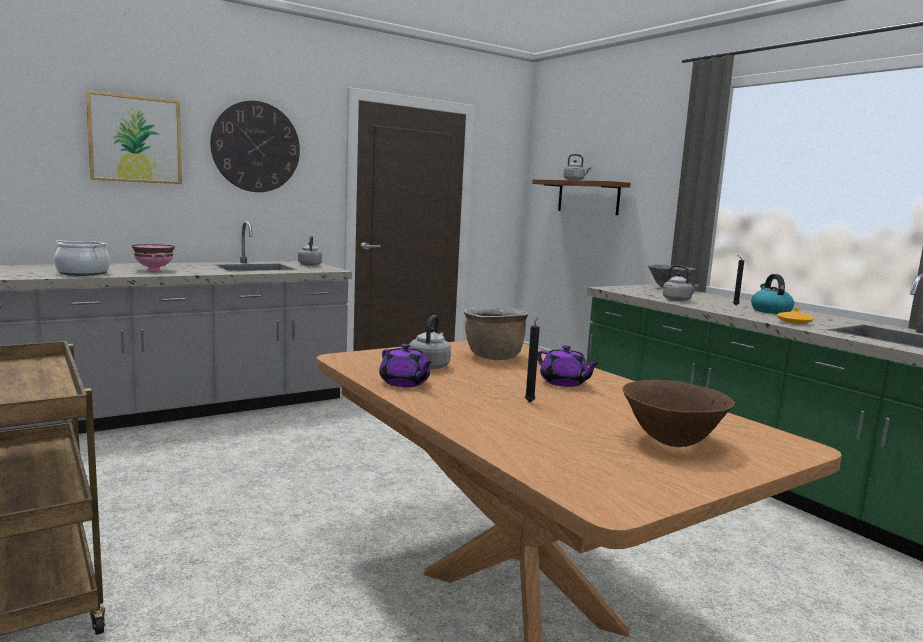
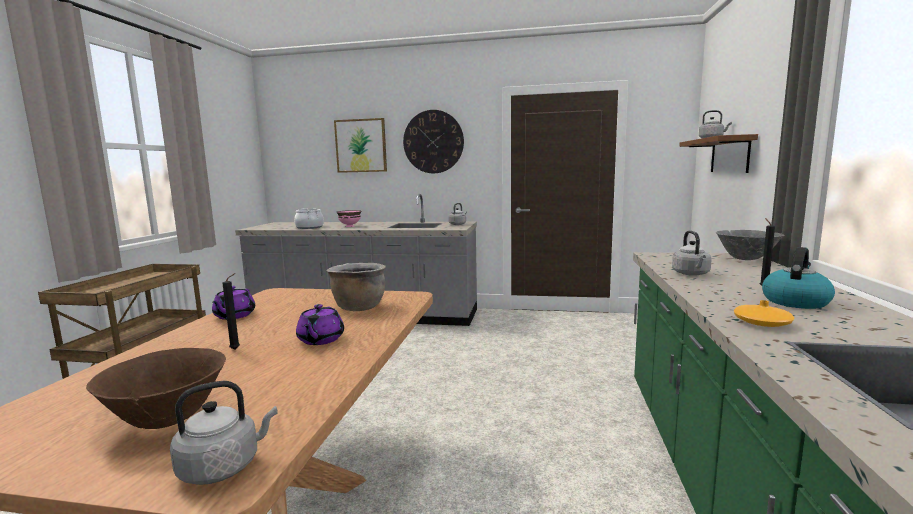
camera: 45 degrees right, 0 degrees up
(429, 366) = (293, 307): grey kettle -> grey kettle (224, 467)

